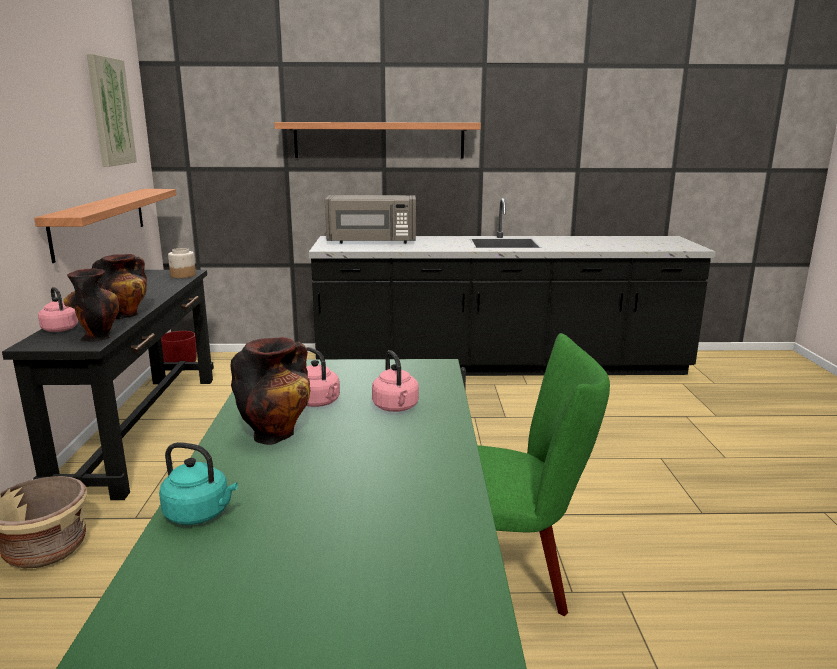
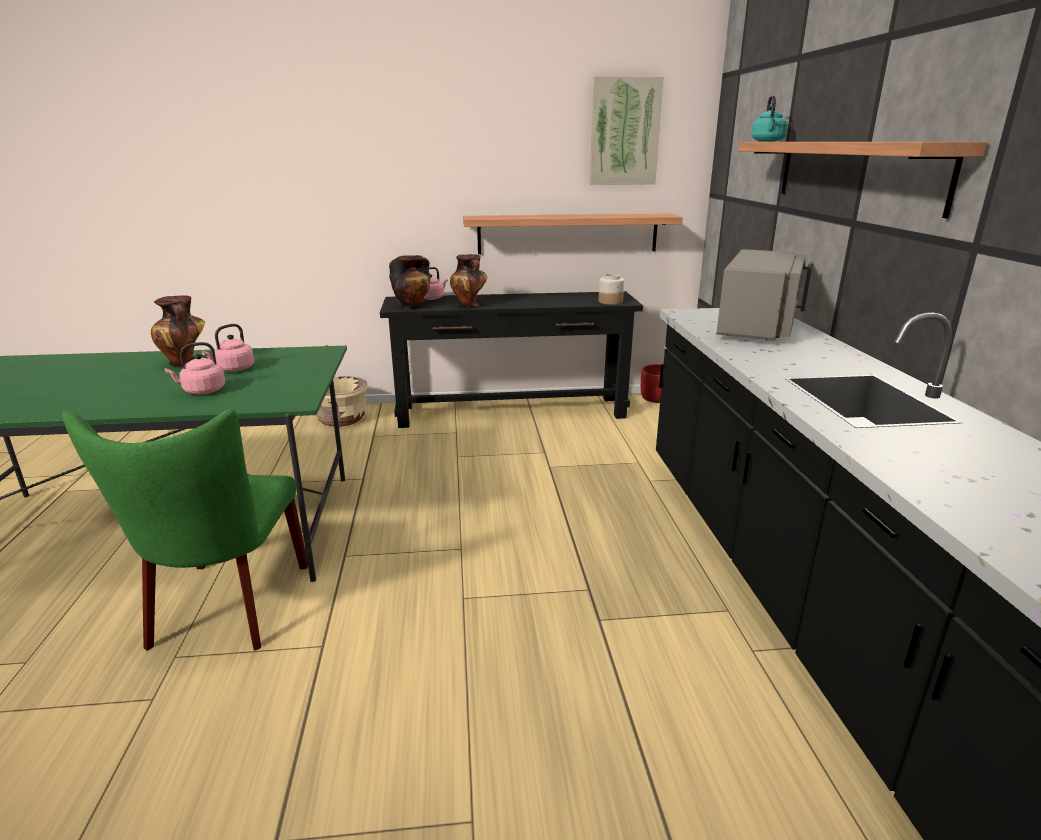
camera: 85 degrees right, 5 degrees up
(200, 514) = (94, 359): turquoise kettle -> turquoise kettle (768, 141)
(372, 241) = (758, 326): grey microwave -> grey microwave turned 150 degrees counterclockwise

